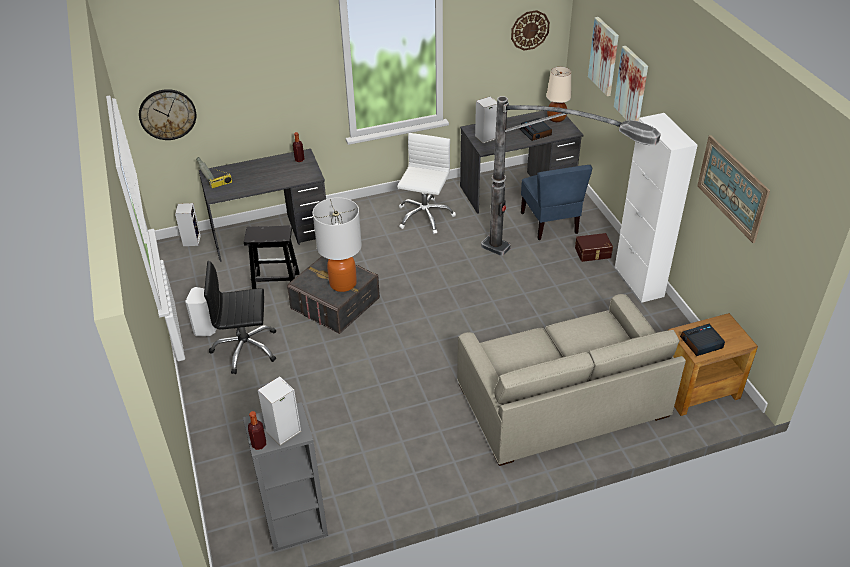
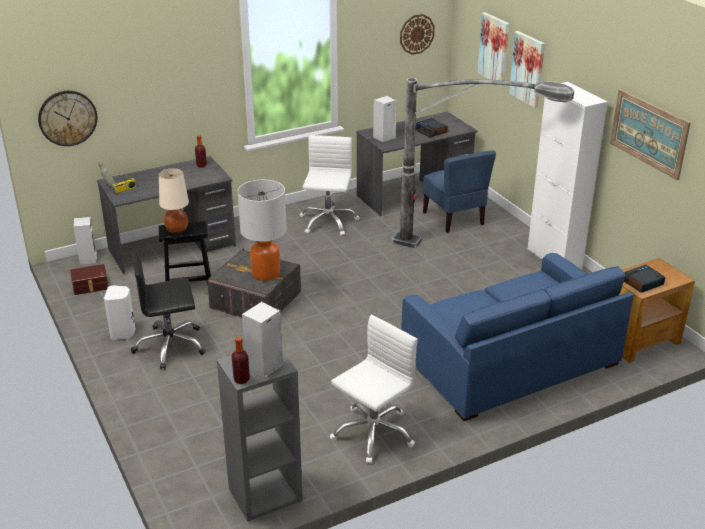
camera: 10 degrees left, 10 degrees down
(410, 469) = (373, 433): none -> white office chair
(556, 119) = (447, 120): beige table lamp -> beige table lamp (177, 230)
(561, 401) = (509, 361): beige sofa -> blue sofa
(593, 253) = (503, 239): brown storage box -> brown storage box (90, 286)

